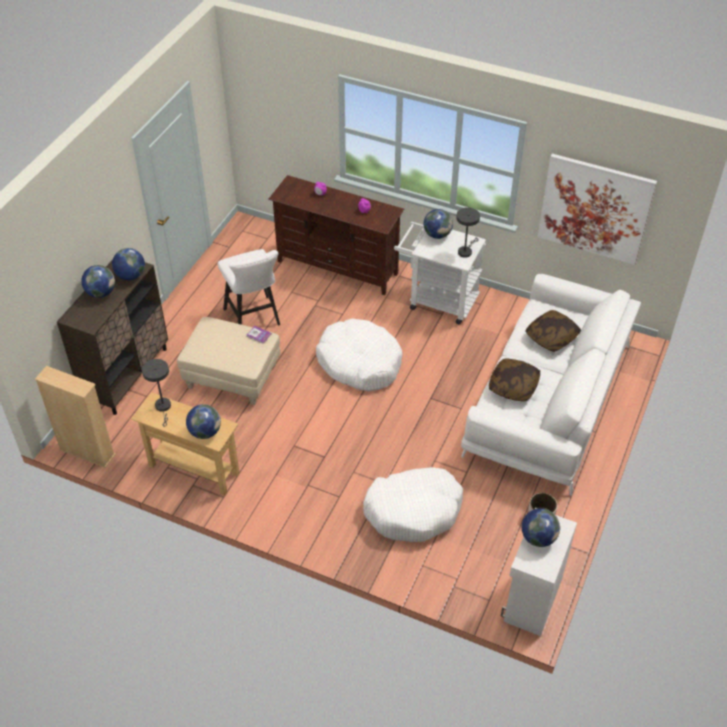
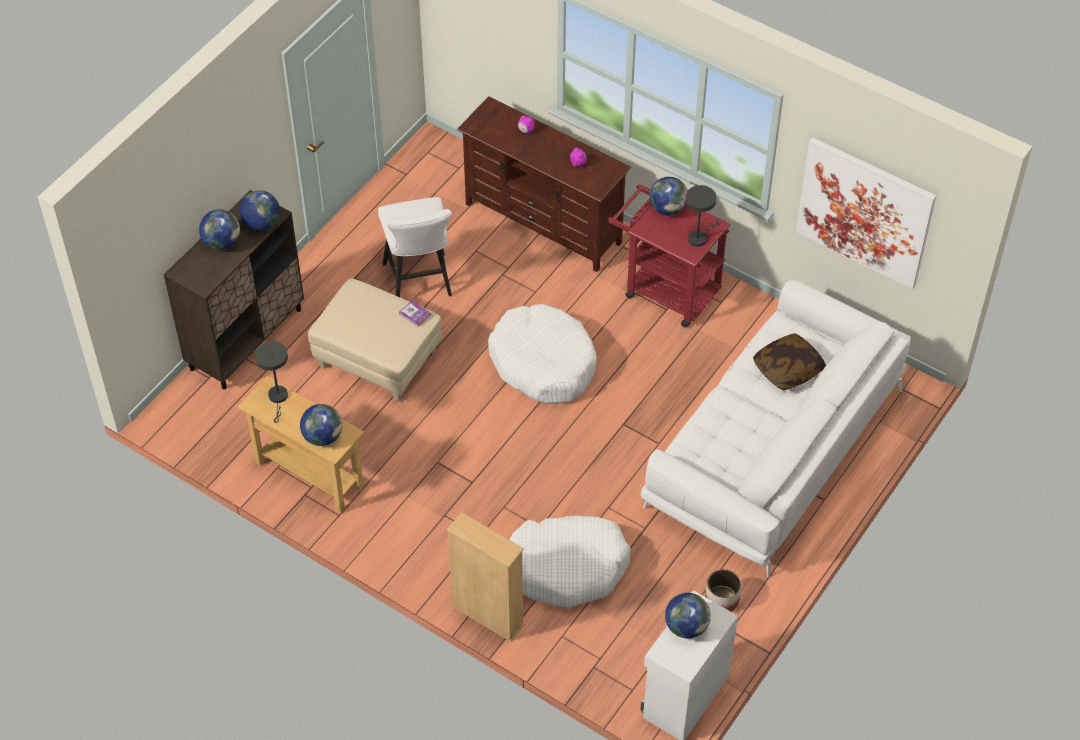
camera: 10 degrees right, 5 degrees up
(87, 452) = (183, 434): beige bookcase -> beige bookcase (488, 615)
(437, 300) = (665, 288): white cart -> red cart
(513, 386) = (720, 429): pillow -> none

